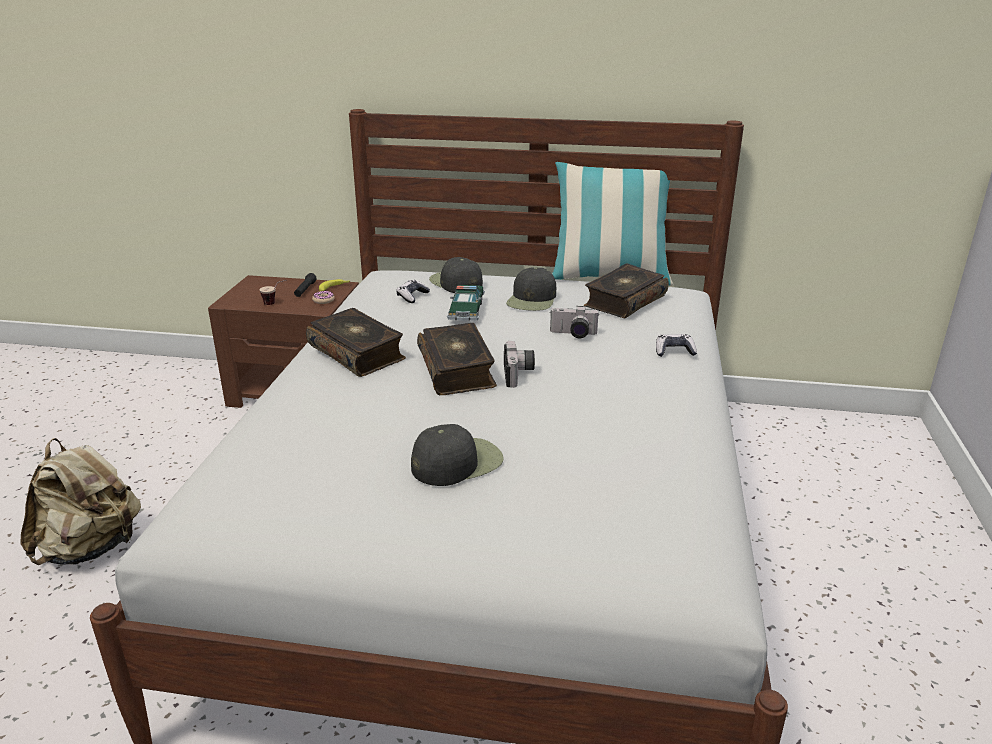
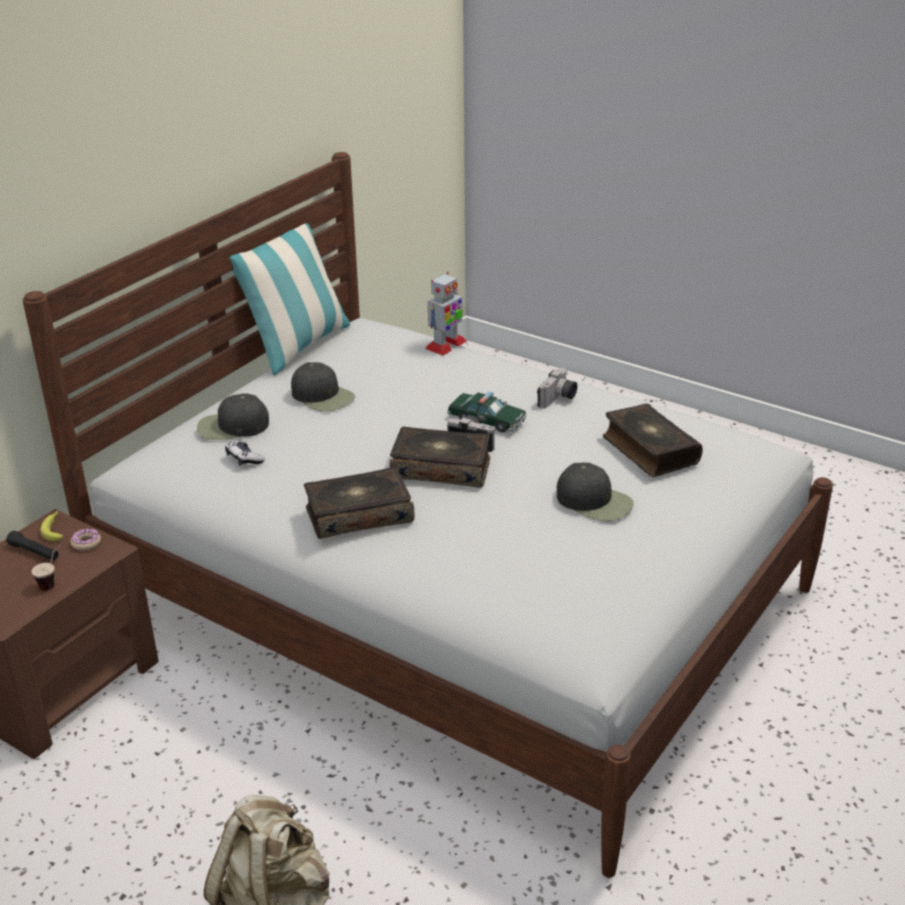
camera: 65 degrees left, 5 degrees up
(457, 462) = (594, 501): black cap -> black cap turned 135 degrees clockwise
(466, 310) = (315, 435): toy car -> toy car (487, 420)
(573, 334) = (419, 397): camera -> camera (558, 399)
(624, 301) = (371, 355): book -> book (649, 450)
(674, 351) = (485, 364): game controller -> none
(686, 327) = (445, 345): none -> toy robot

